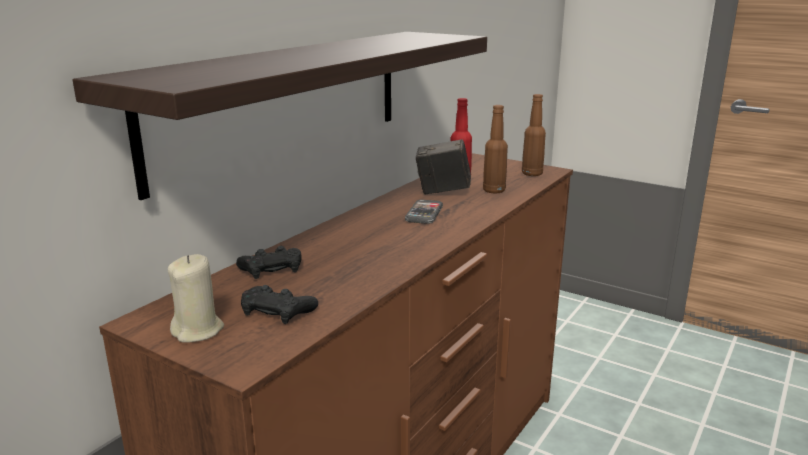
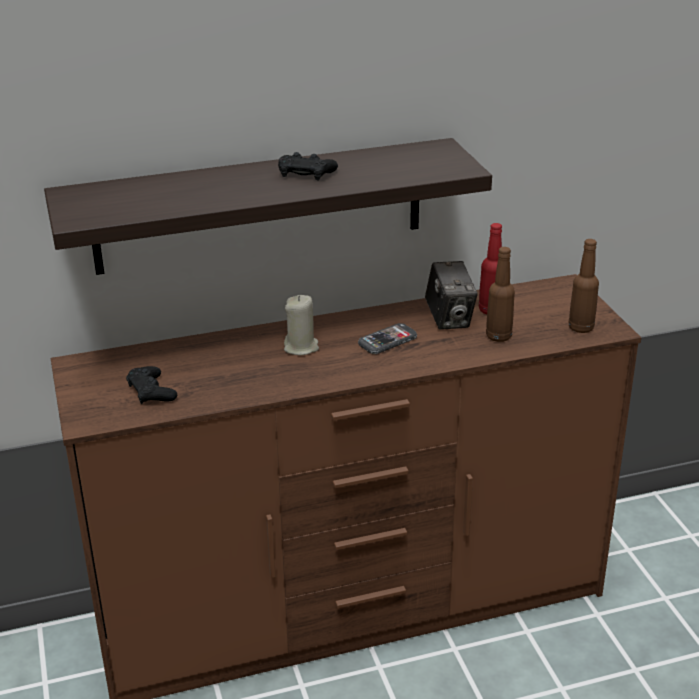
camera: 40 degrees right, 10 degrees up
(198, 330) = (92, 386): beige candle -> beige candle (301, 347)
(272, 269) = (195, 353): black game controller -> black game controller (306, 173)
(443, 191) = (449, 319): camera -> camera turned 150 degrees counterclockwise

